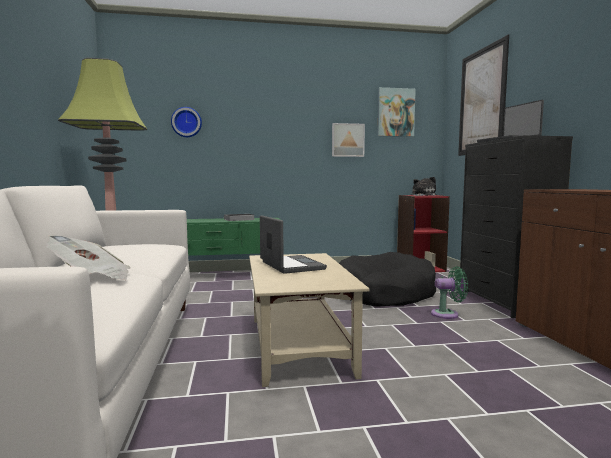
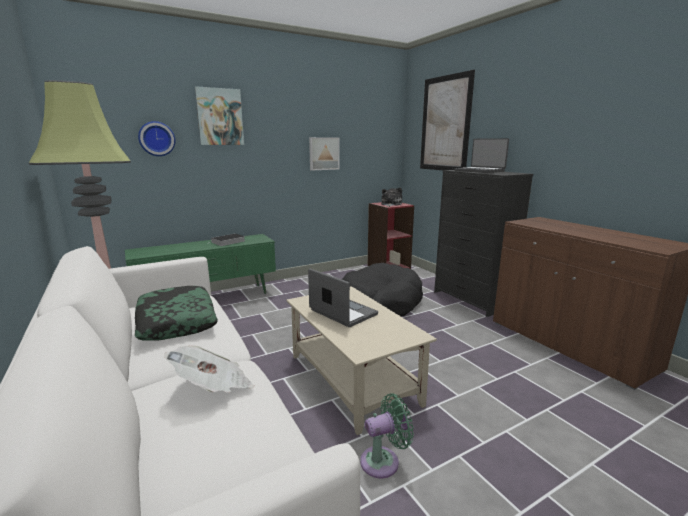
camera: 20 degrees left, 10 degrees up
(127, 250) = (176, 321): none -> pillow
(395, 112) = (365, 125): picture -> picture (220, 117)
(447, 314) = (442, 320): green fan -> green fan (383, 461)

